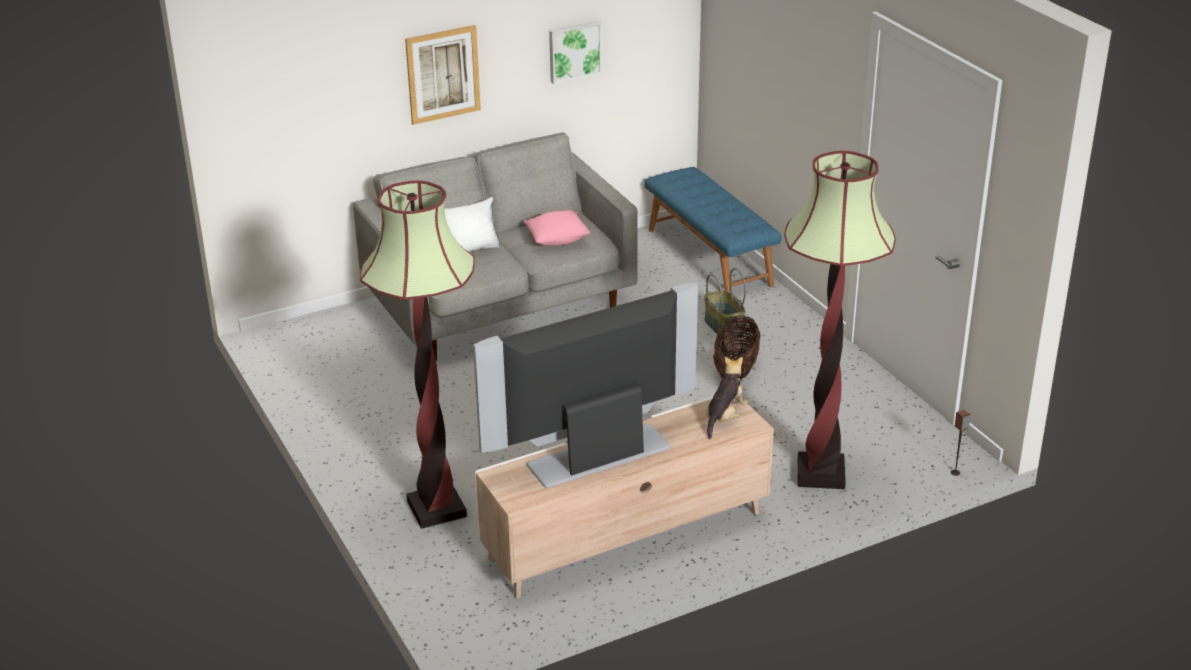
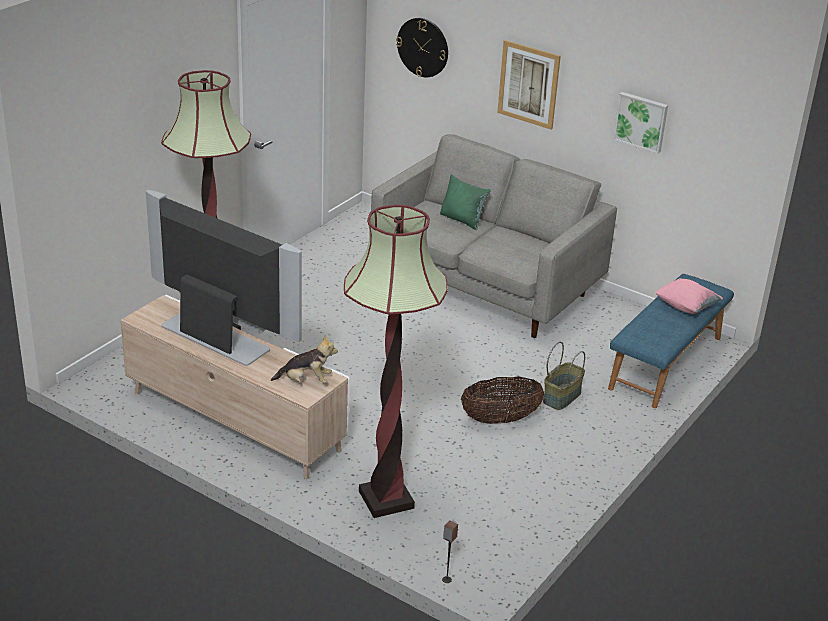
camera: 60 degrees right, 0 degrees up
(298, 97) = (423, 47): none -> wall clock
(471, 248) = (462, 220): white pillow -> green pillow
(558, 240) = (512, 251): pink pillow -> pink pillow (686, 307)

